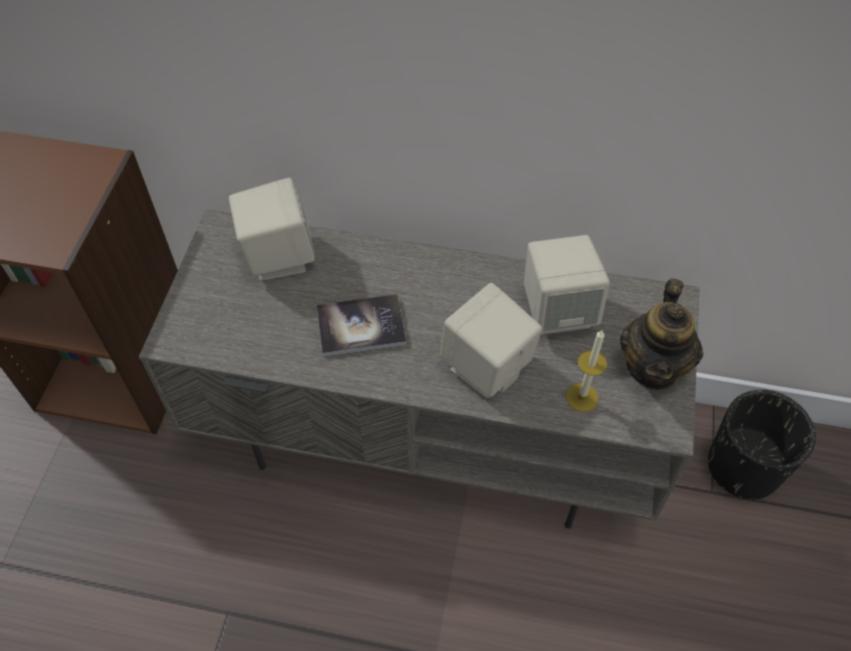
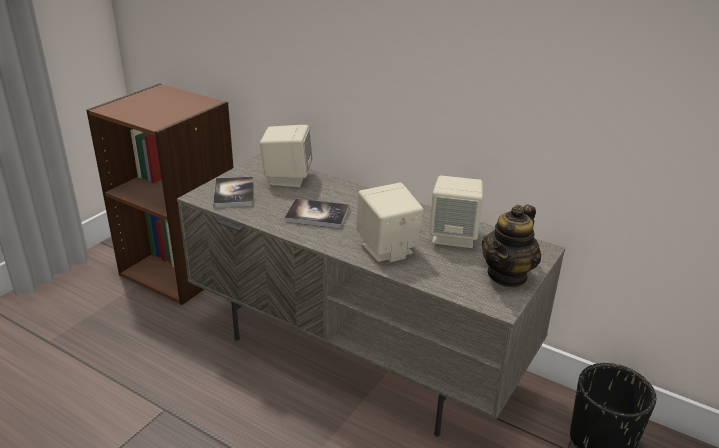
camera: 20 degrees right, 25 degrees down
(218, 317) = (234, 193): none -> book
(582, 397) = (445, 277): candle -> none

